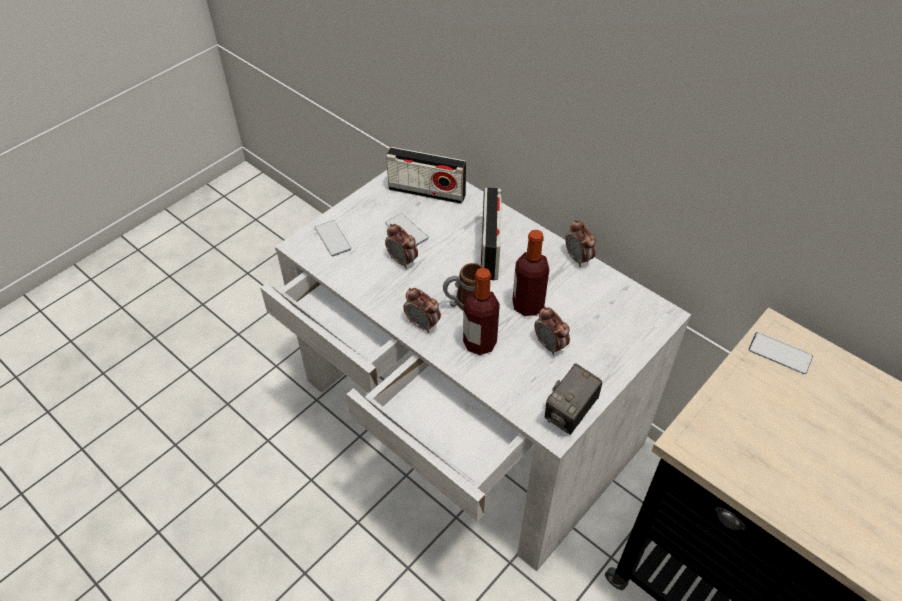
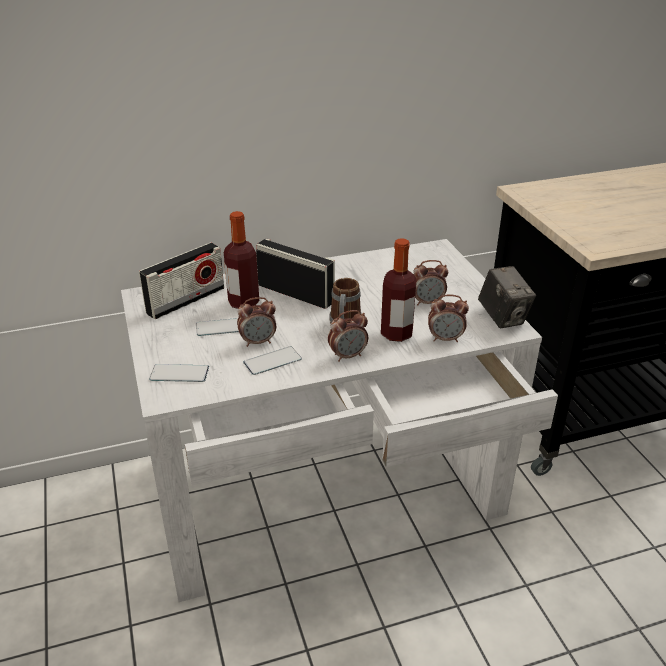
camera: 60 degrees left, 15 degrees down
(527, 305) = (376, 297): bottle -> bottle (243, 302)
(578, 258) = (349, 259): alarm clock -> alarm clock (445, 339)
(780, 353) = (540, 196): phone -> phone (272, 361)

